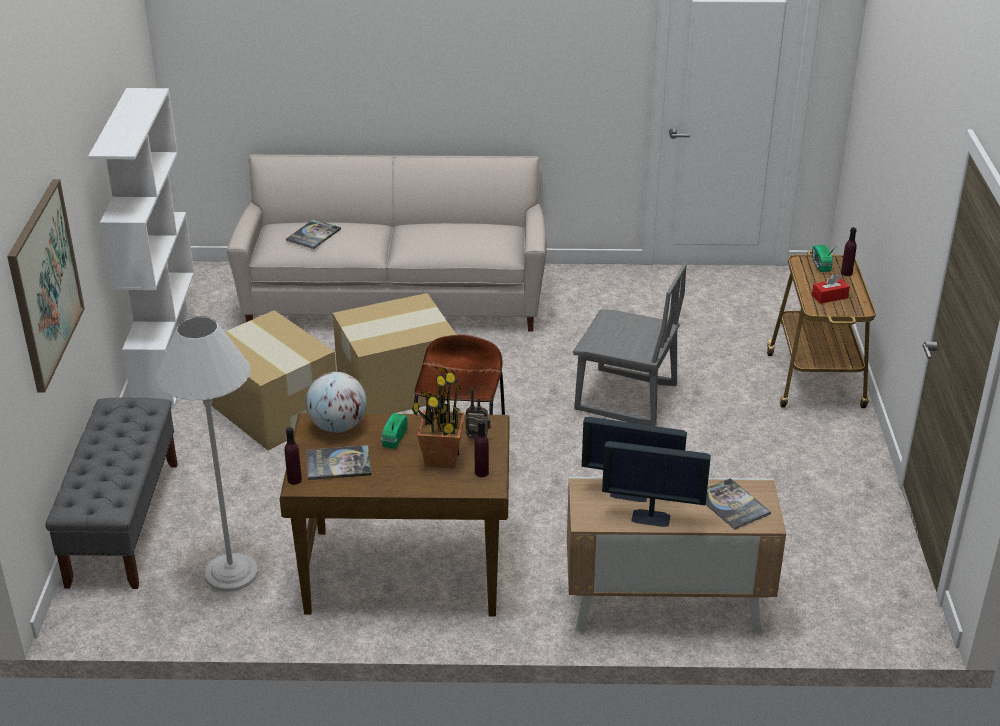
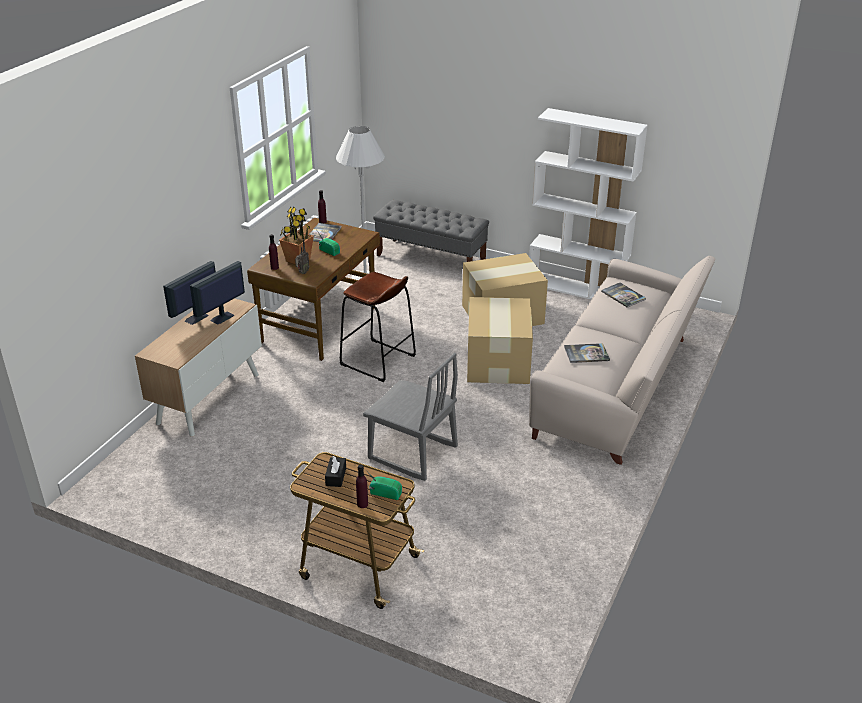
camera: 115 degrees right, 0 degrees up
(45, 284) = (457, 119): picture -> none
(337, 426) = (355, 239): globe -> none
(625, 399) = (412, 453): grey chair -> grey chair turned 105 degrees counterclockwise
(732, 505) = (175, 346): book -> book (586, 354)
(829, 296) = (336, 476): red tissue box -> black tissue box

